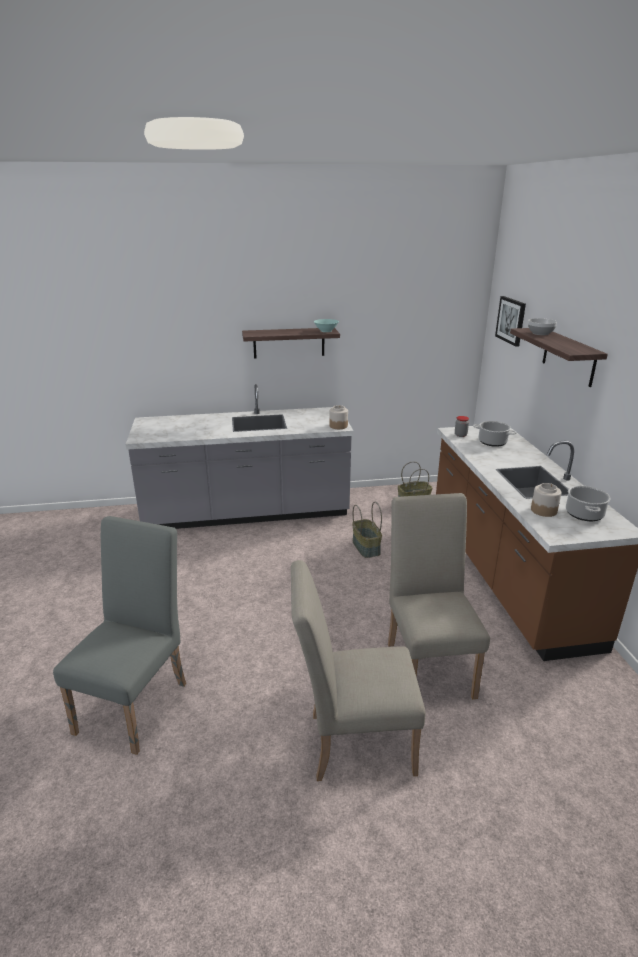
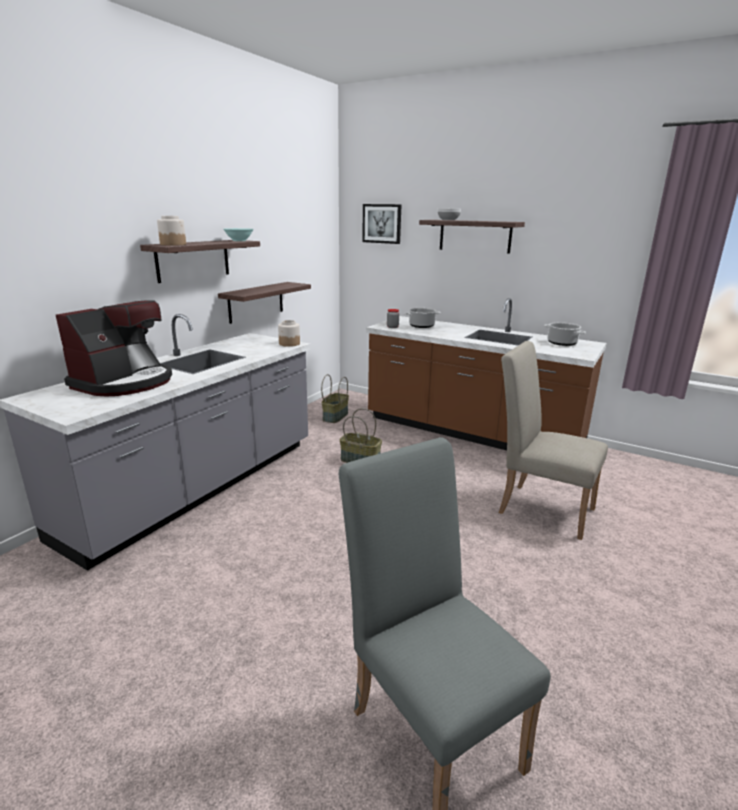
camera: 50 degrees left, 5 degrees down
(193, 426) = (125, 382): none -> coffee machine
(352, 742) = (607, 589): beige chair -> none
(354, 381) = (256, 302): none -> shelf
(543, 510) = (544, 347): jar -> jar (173, 244)

